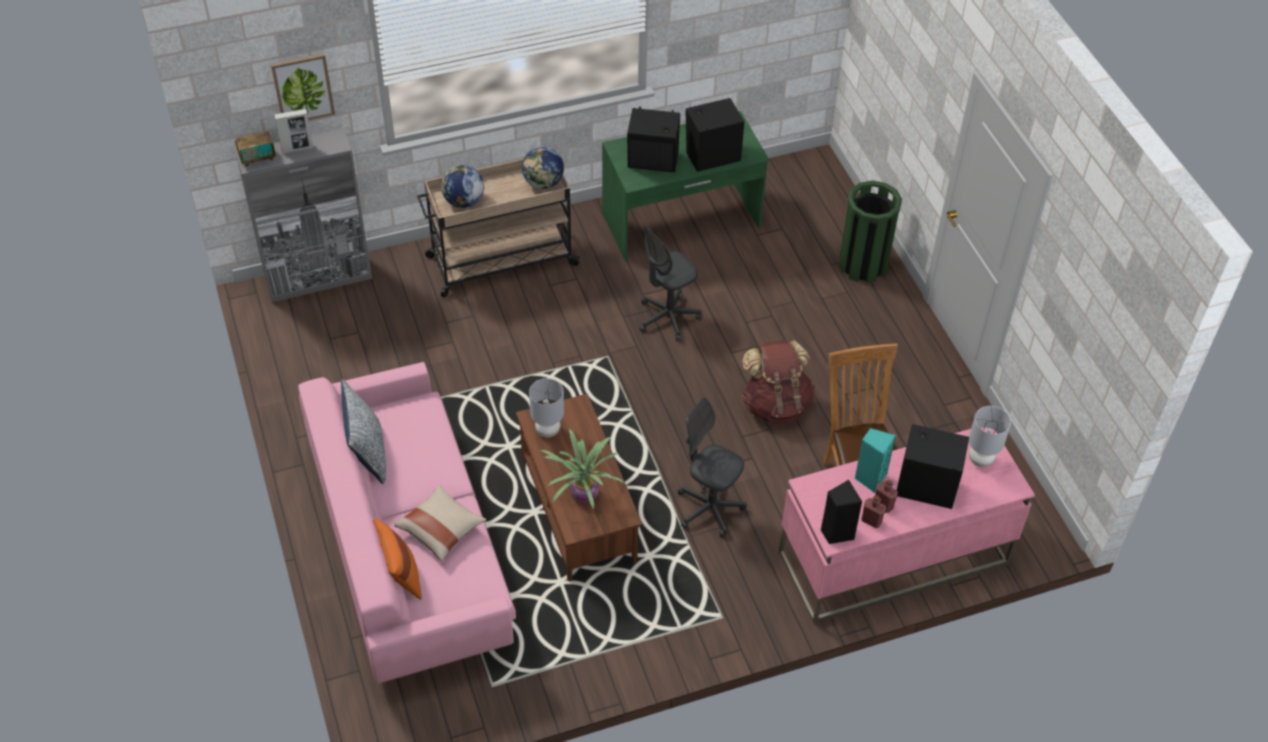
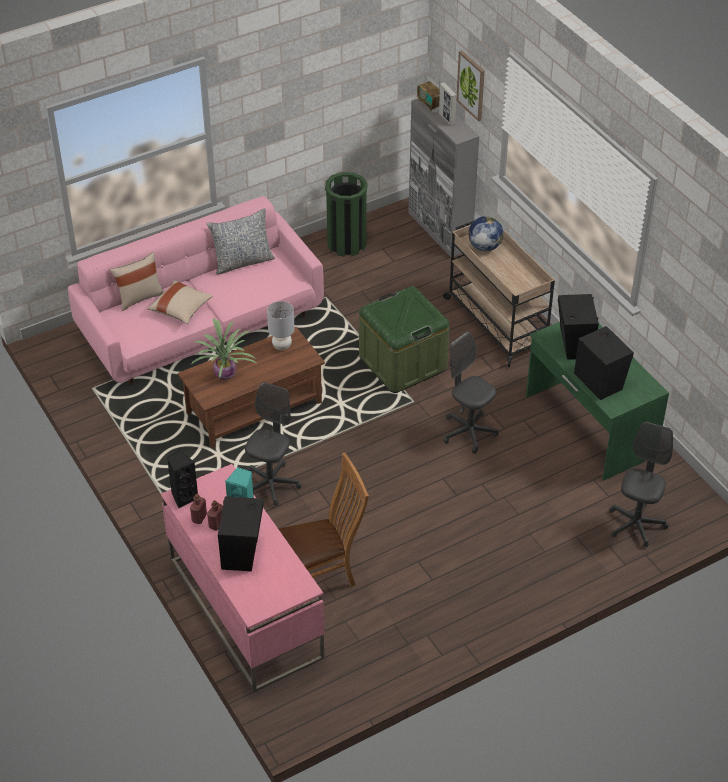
camera: 80 degrees right, 5 degrees down
(400, 576) = (139, 298): orange pillow -> beige pillow
(541, 354) = (403, 363): none -> green storage box
(543, 183) = (524, 286): globe -> none
(776, 404) = (392, 514): brown backpack -> none
(823, 218) = (636, 524): none -> grey office chair
(863, 265) = (584, 560): green trash can -> green trash can (347, 243)
(981, 459) = (279, 587): grey table lamp -> none

